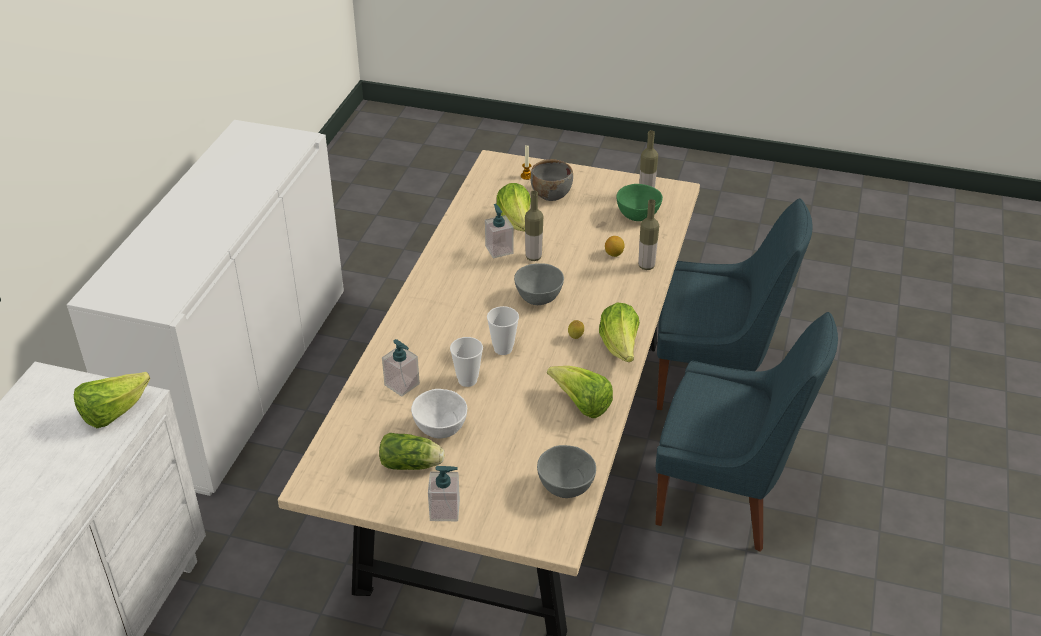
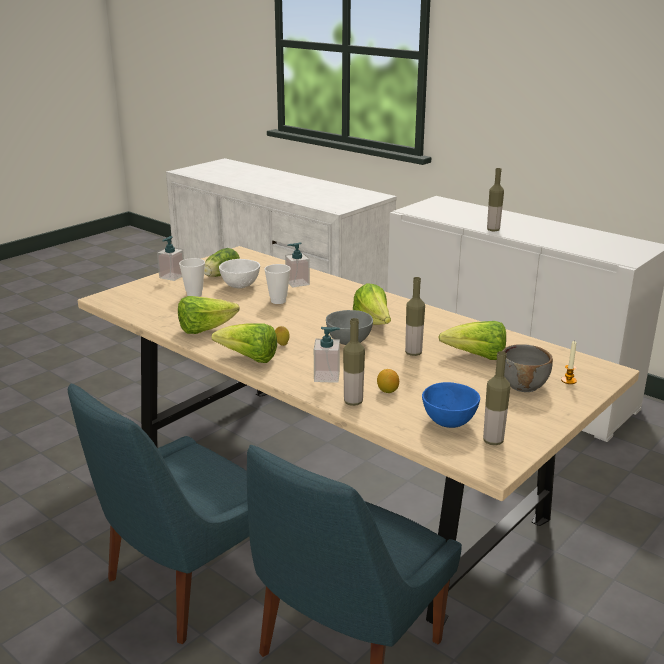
camera: 115 degrees right, 15 degrees down
(113, 413) = (332, 205): lettuce -> lettuce (373, 323)
(229, 228) = (493, 230): none -> bottle
(499, 250) = (436, 341): soap dispenser -> soap dispenser (327, 376)
(503, 349) = (299, 317): cup -> cup (194, 294)
(565, 487) = (139, 308): grey bowl -> none
(638, 216) = (448, 423): green bowl -> blue bowl

